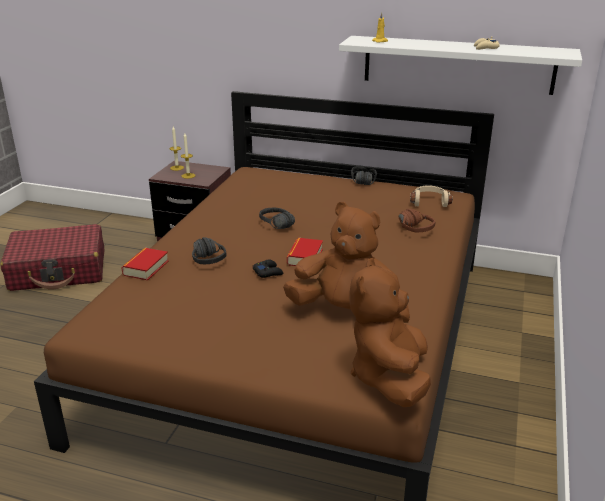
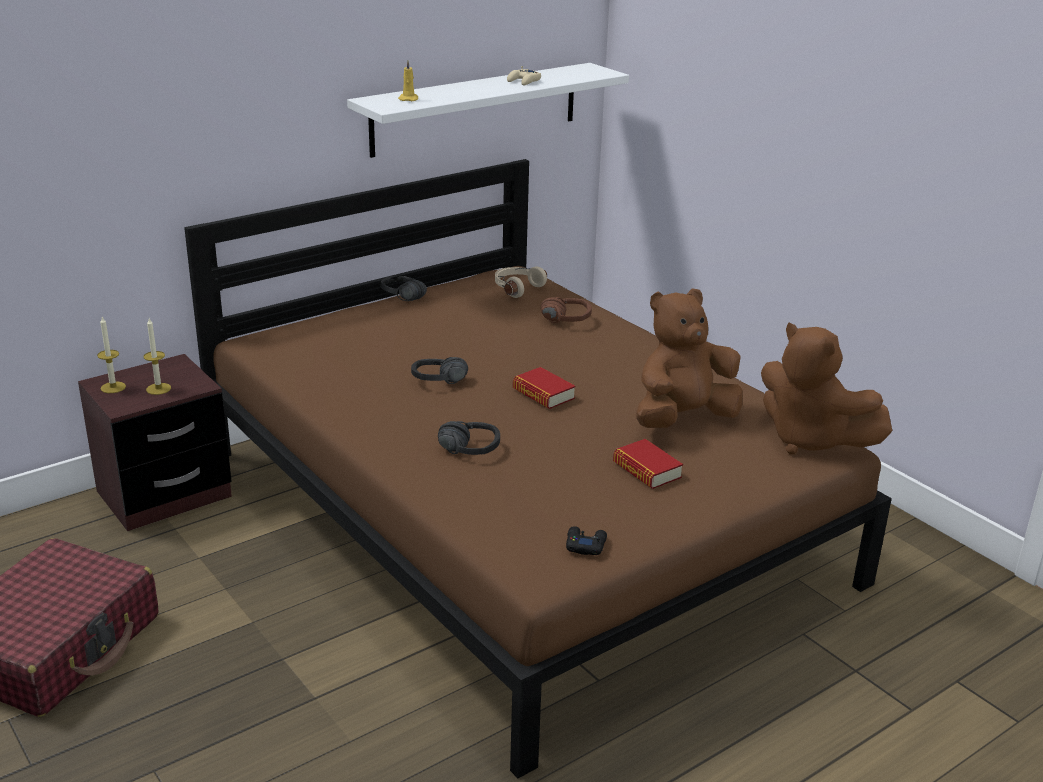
camera: 55 degrees left, 0 degrees up
(146, 268) = (433, 493): book -> book (647, 470)
(268, 272) = (547, 426): black game controller -> black game controller (585, 545)

